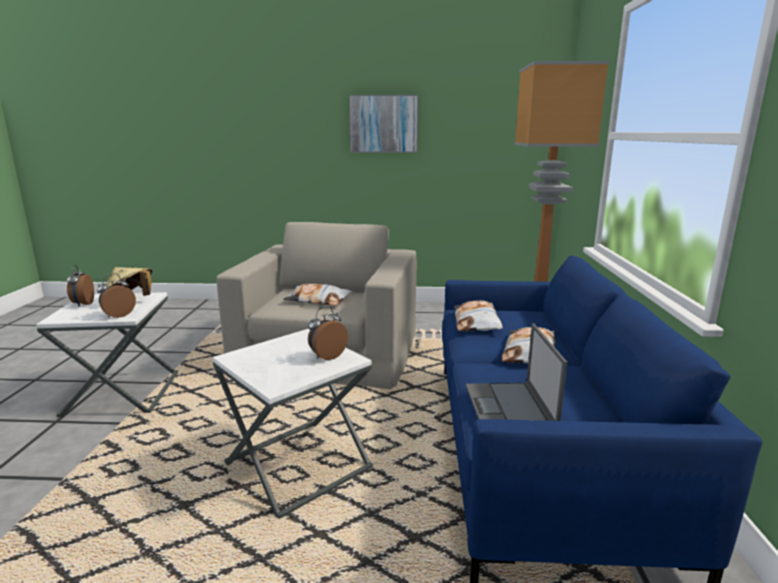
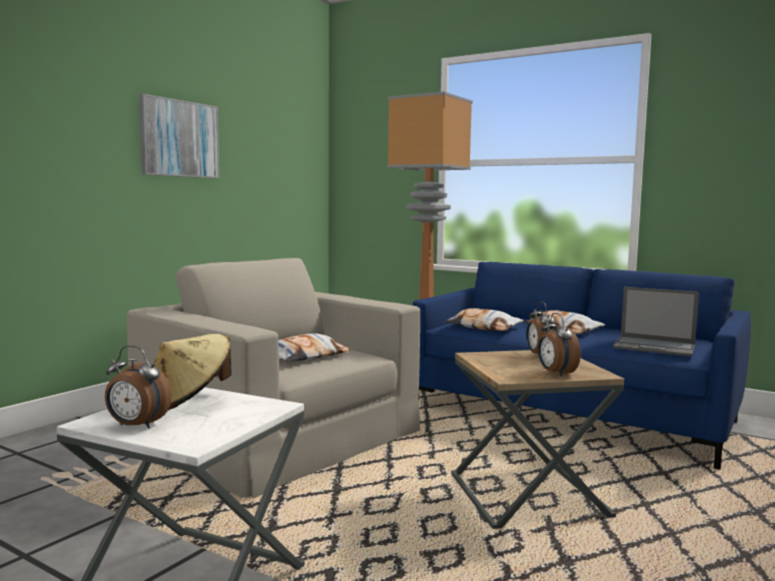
camera: 60 degrees left, 10 degrees down
(118, 315) = (257, 409): alarm clock -> alarm clock (555, 373)
(298, 465) = (528, 495): white side table -> brown side table

